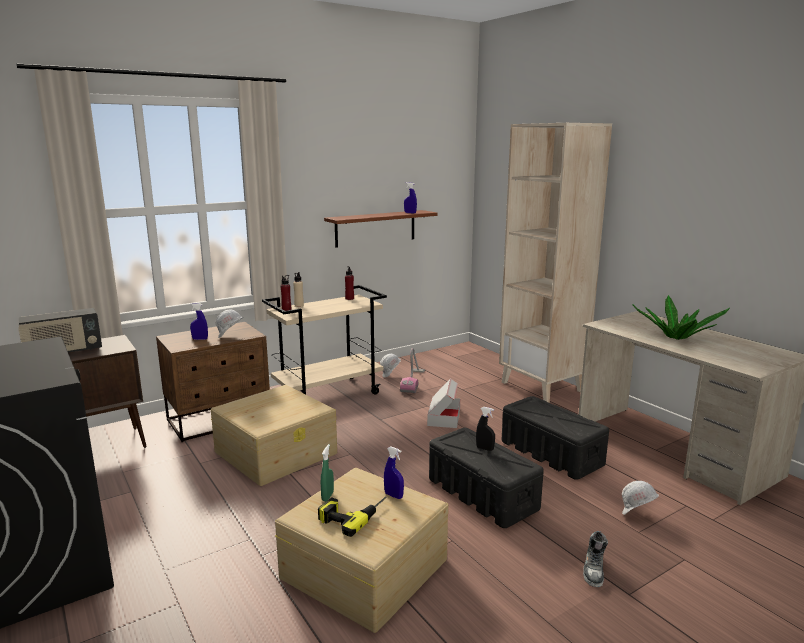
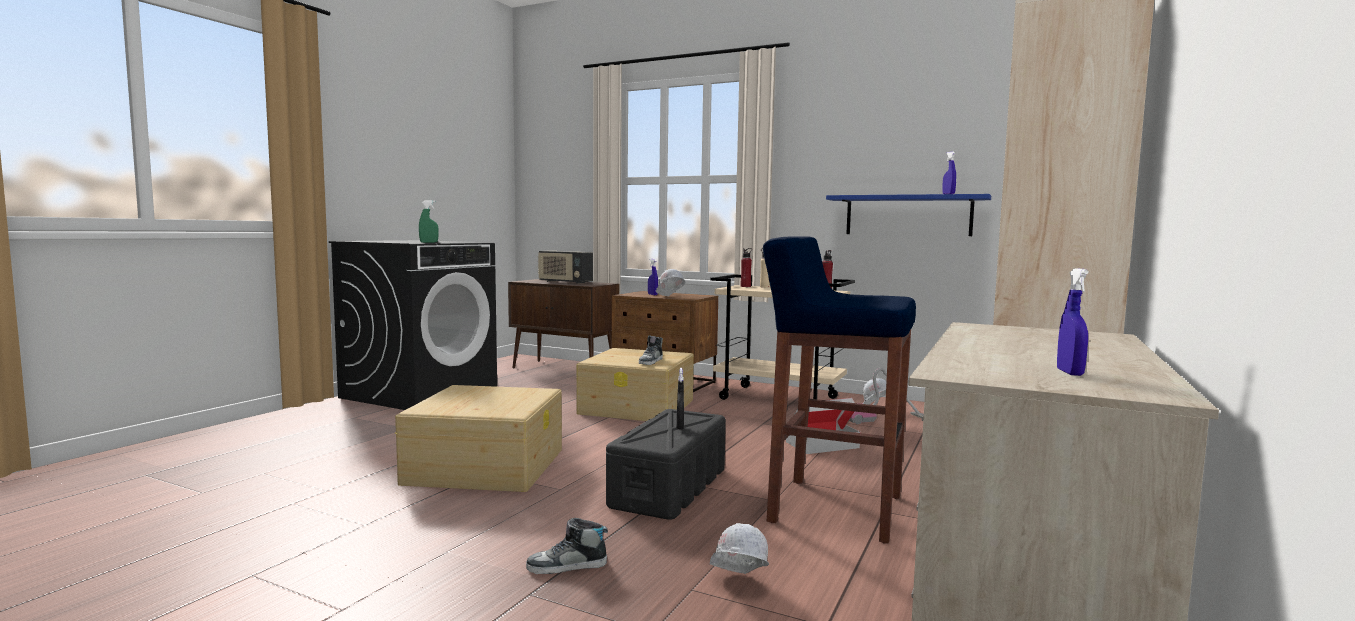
camera: 60 degrees right, 10 degrees down
(300, 407) = (651, 362): none -> shoe
(327, 496) = (498, 389): green spray bottle -> green spray bottle (429, 242)
(352, 514) = (475, 398): power drill -> none
(375, 228) = (908, 215): brown shelf -> blue shelf
(393, 495) = (518, 403): blue spray bottle -> blue spray bottle (1070, 373)
(550, 453) = (833, 508): black storage box -> blue stool
(676, 337) = (1023, 347): potted plant -> none

